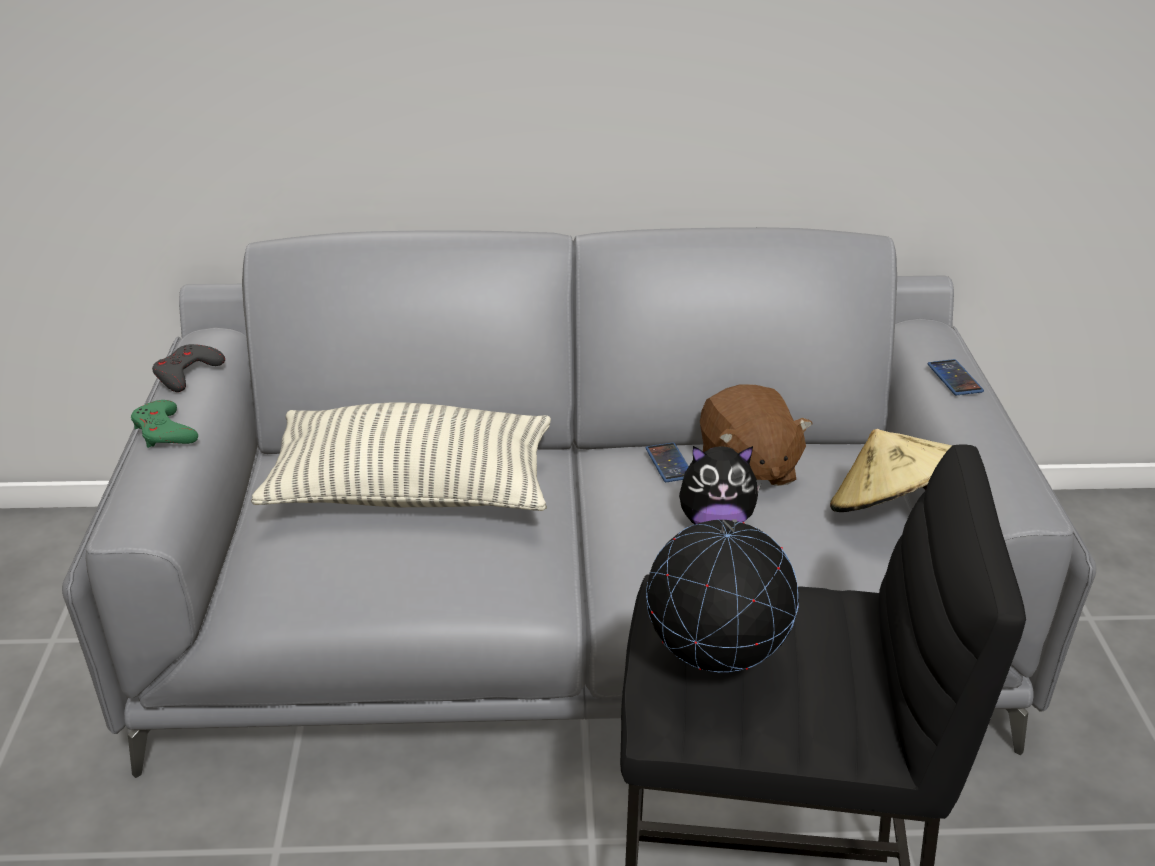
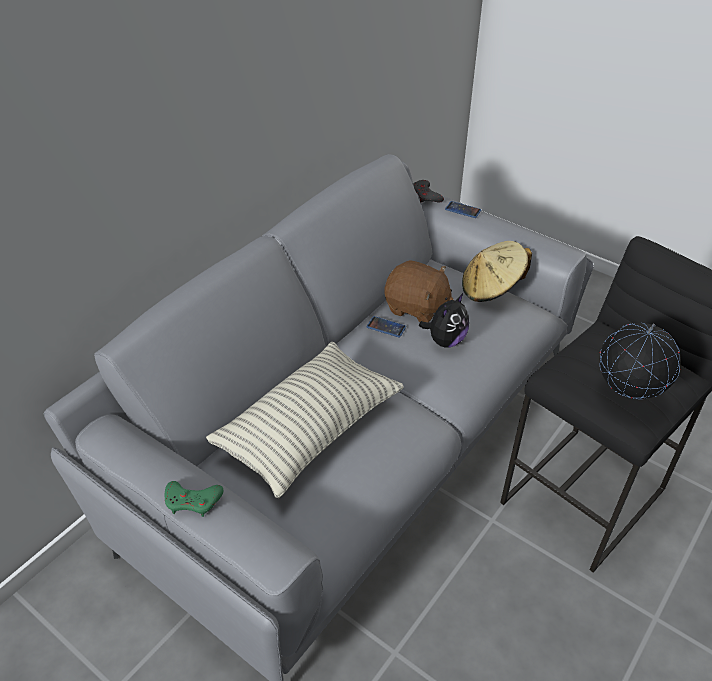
camera: 50 degrees left, 10 degrees up
(187, 373) = (135, 460): grey game controller -> grey game controller (425, 195)

